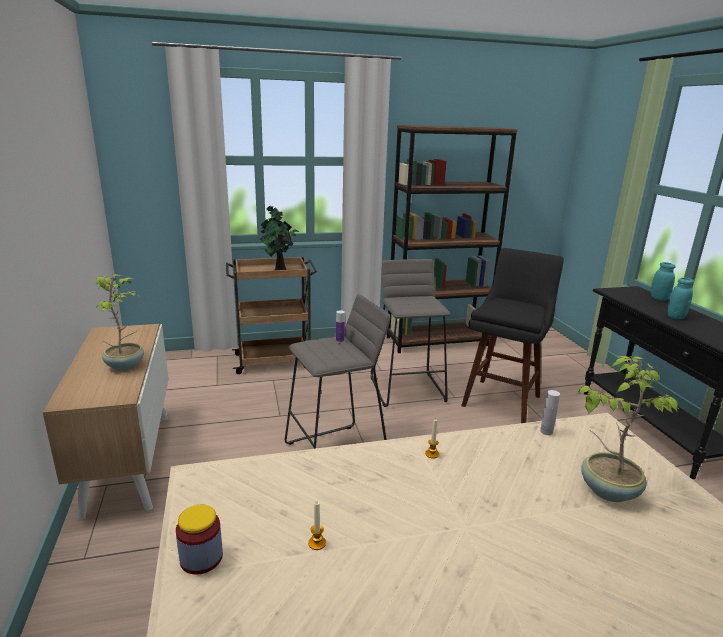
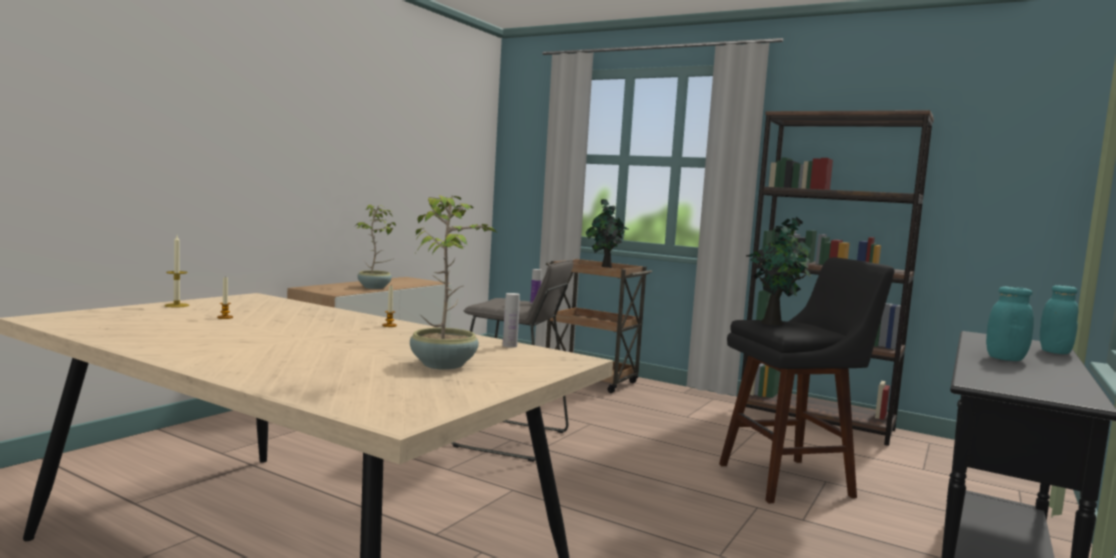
camera: 45 degrees right, 15 degrees down
(201, 558) = (176, 305): jar -> candle
(408, 389) = (684, 435): grey stool -> none
(506, 309) = (774, 323): none -> potted plant

